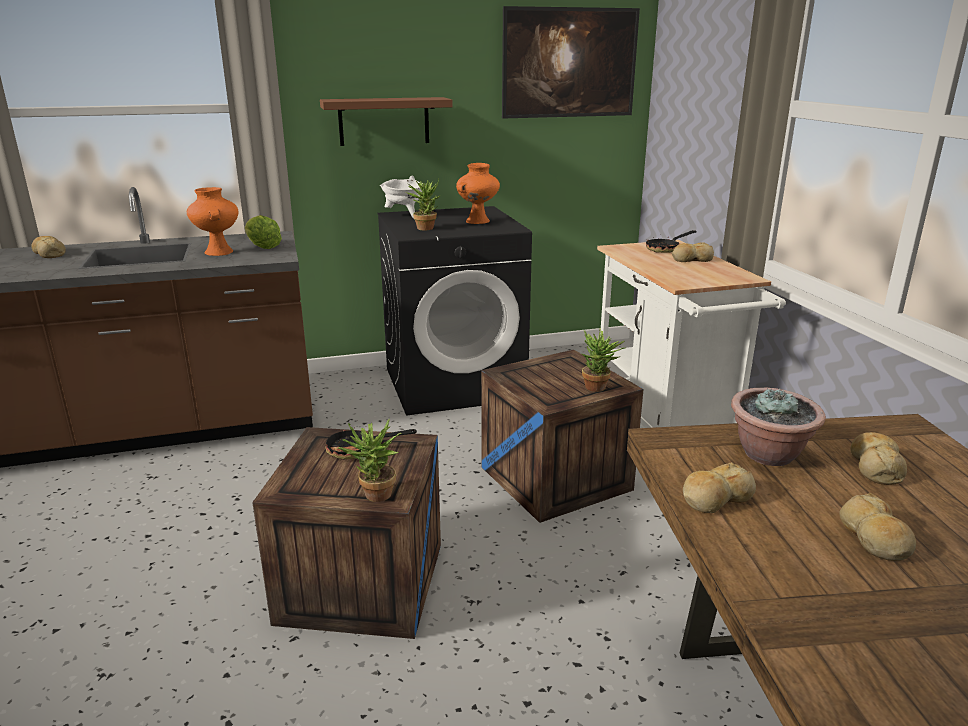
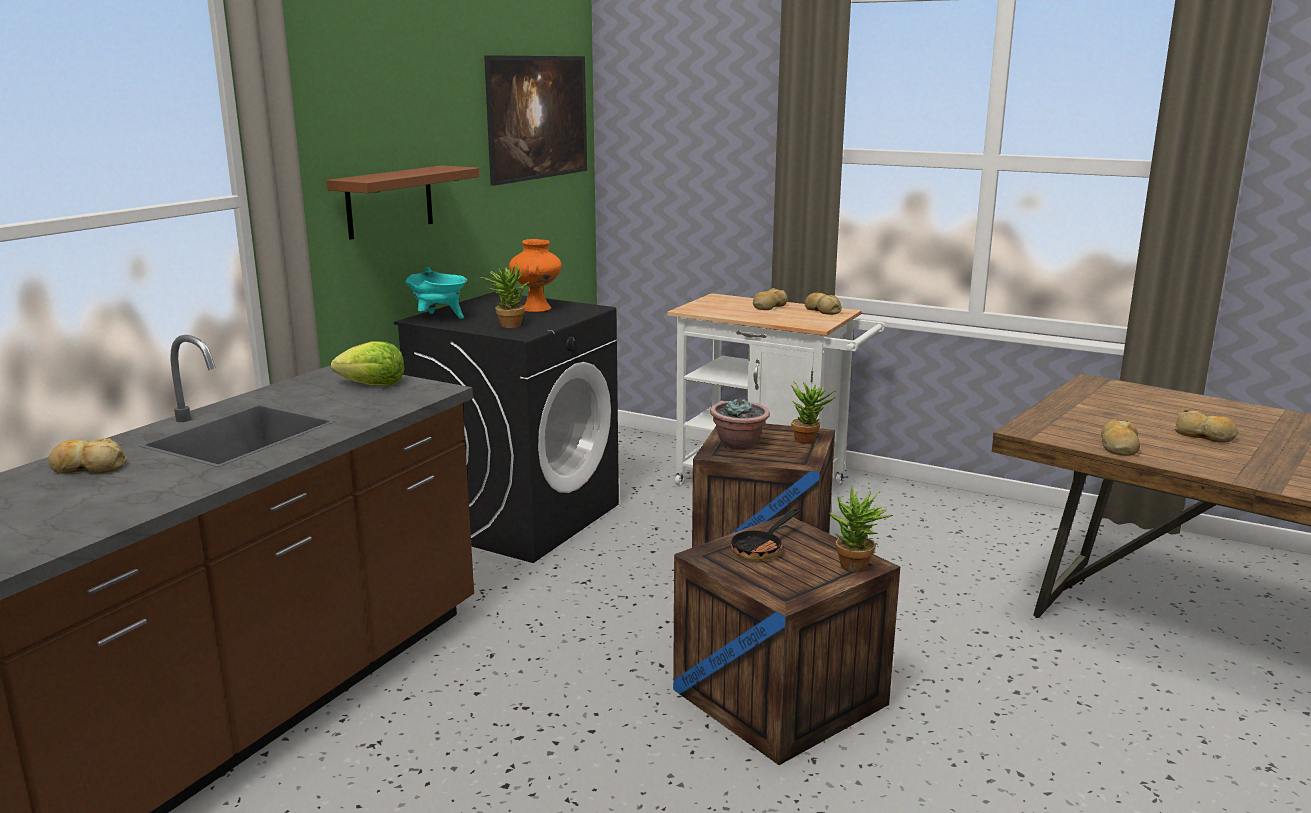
camera: 45 degrees left, 5 degrees down
(218, 252) = (340, 403): orange vase -> none
(404, 215) = (439, 318): white cooking pot -> turquoise cooking pot
(666, 249) = (727, 302): frying pan -> none
(769, 455) = (1083, 417): potted plant -> potted plant (739, 445)
(875, 467) = (1130, 405): bread -> bread (822, 310)

